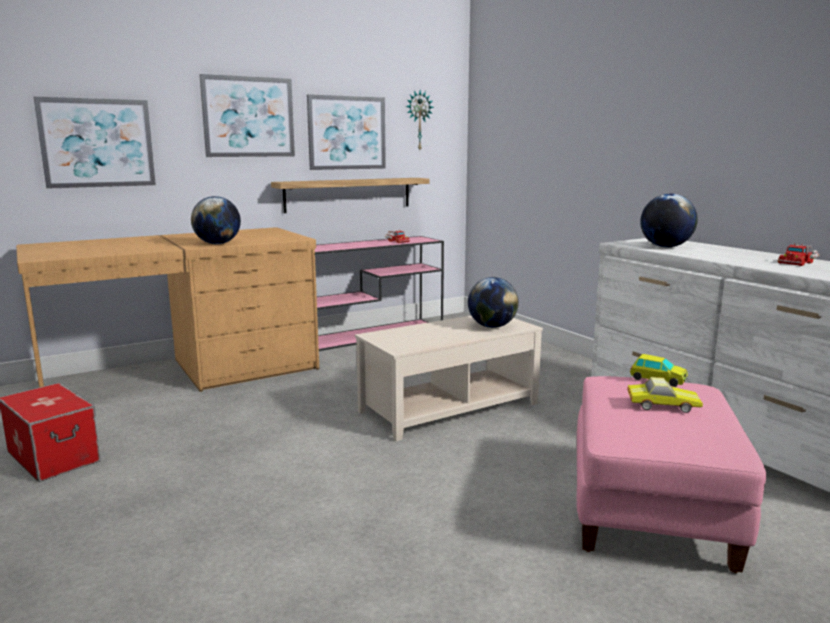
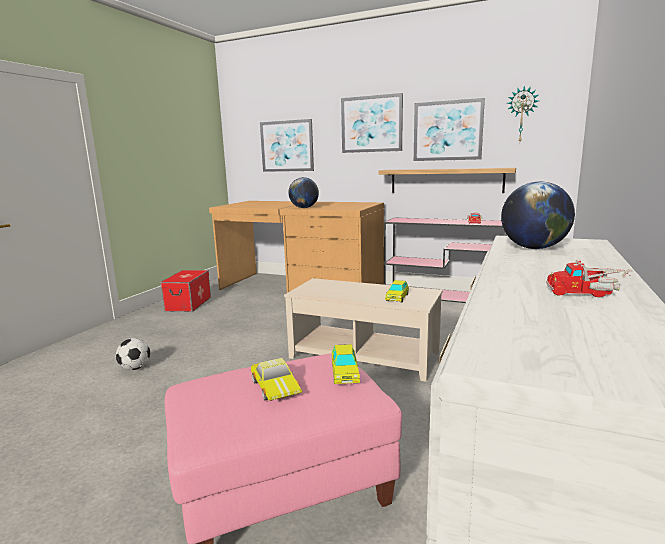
camera: 55 degrees right, 0 degrees up
(251, 547) = (135, 368): none -> football
(492, 326) = (397, 298): globe -> toy car

